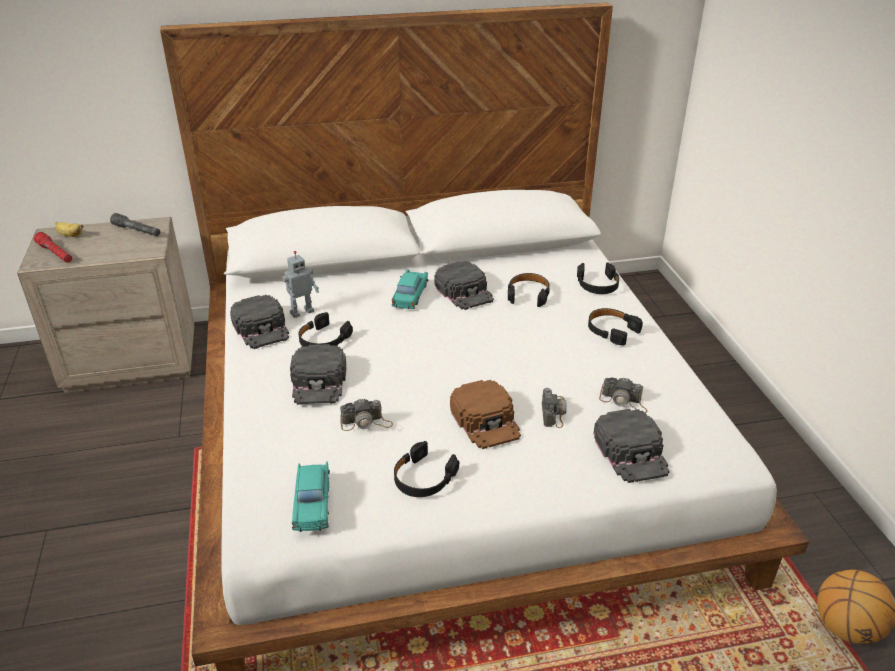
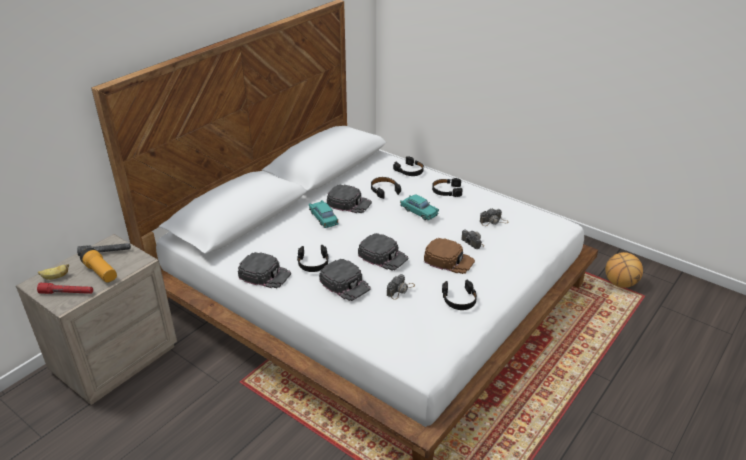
camera: 40 degrees left, 0 degrees up
(105, 247) = (101, 272): none -> flashlight
(301, 312) = (275, 255): toy robot -> none
(313, 503) = (430, 338): turquoise toy car -> turquoise toy car (419, 211)
(631, 452) = (524, 241): black cap -> black cap (383, 256)

